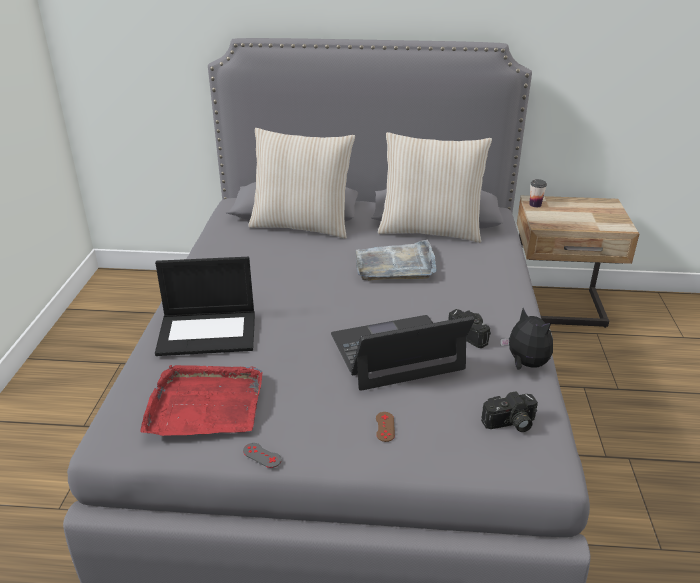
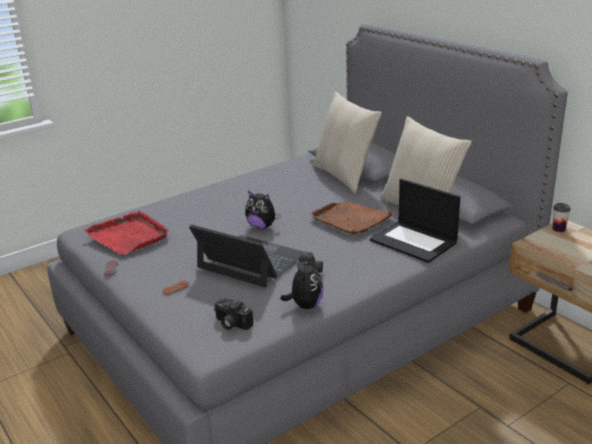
camera: 50 degrees right, 5 degrees down
(208, 332) = (189, 207): laptop -> laptop (414, 241)
(332, 312) = (262, 226): none -> plush toy
(395, 265) = (351, 219): grey tray -> brown tray

